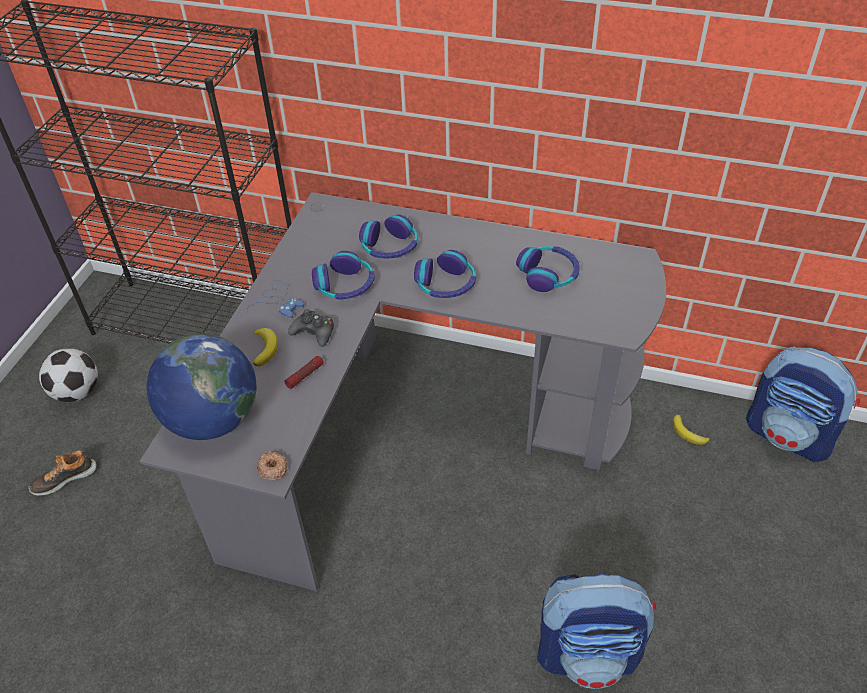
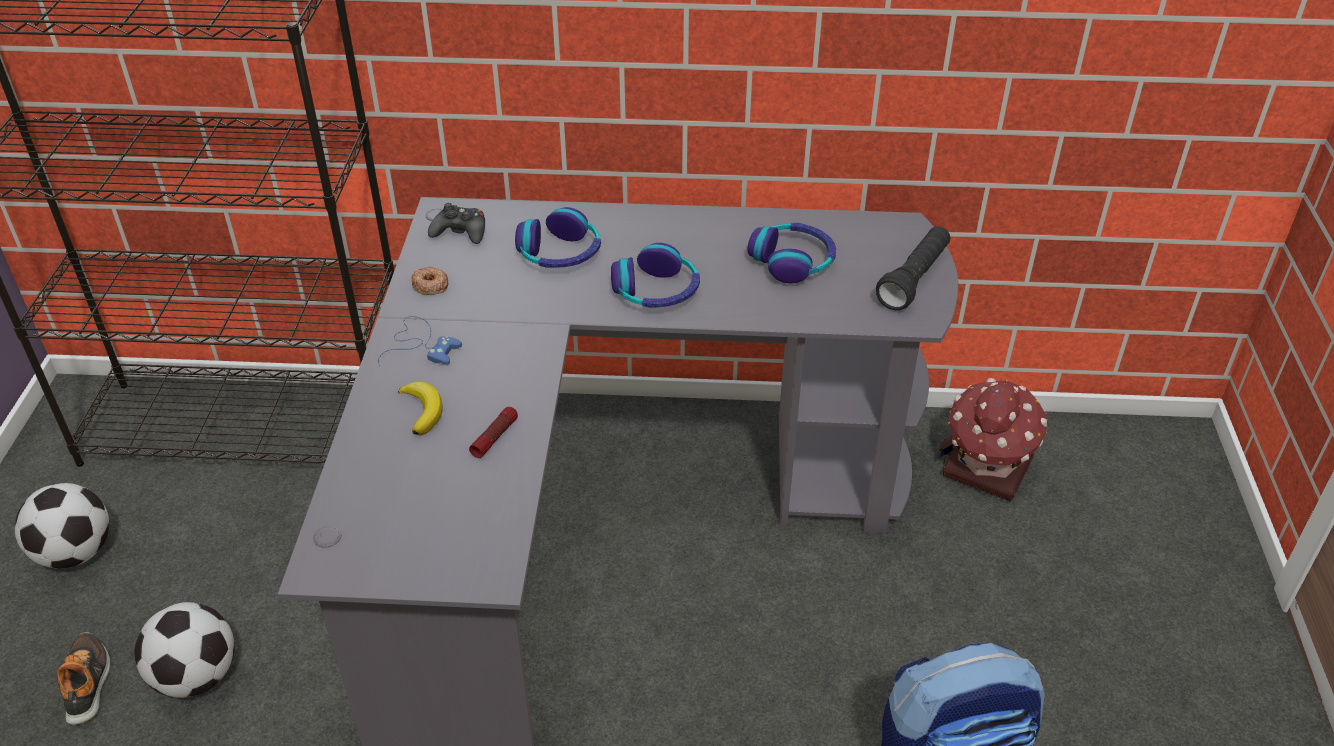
camera: 15 degrees left, 5 degrees down
(64, 478) = (87, 683): shoe -> shoe turned 120 degrees clockwise
(127, 487) = (196, 677): none -> football
(213, 419) = (375, 518): globe -> none
(272, 468) = (489, 569): donut -> donut (430, 285)
(314, 332) = (488, 379): black game controller -> black game controller (460, 232)
(345, 285) = (513, 311): headphones -> none
(631, 301) = (914, 279): none -> black flashlight
(688, 433) = (987, 466): banana -> toy house
(789, 435) = (1114, 448): backpack -> none

